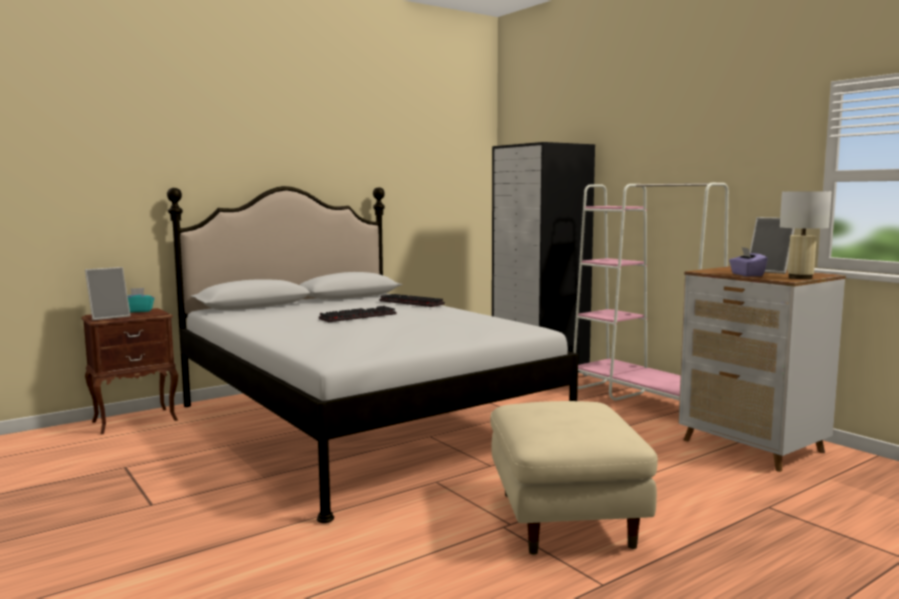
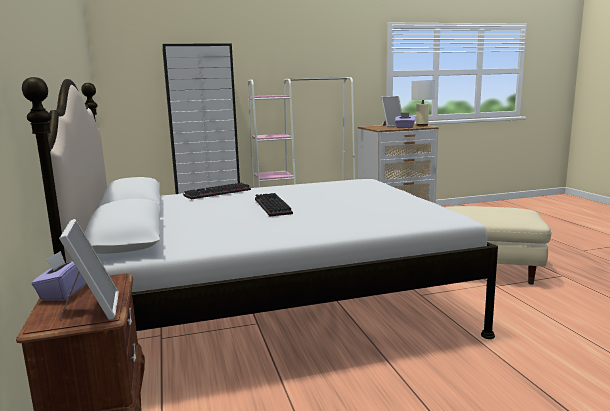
camera: 70 degrees left, 5 degrees up
(138, 311) = (64, 292): turquoise tissue box -> purple tissue box

